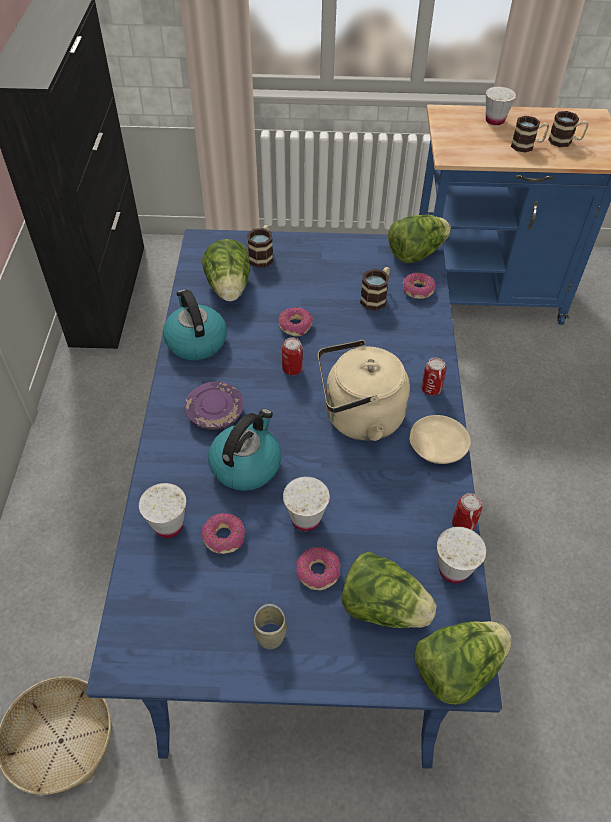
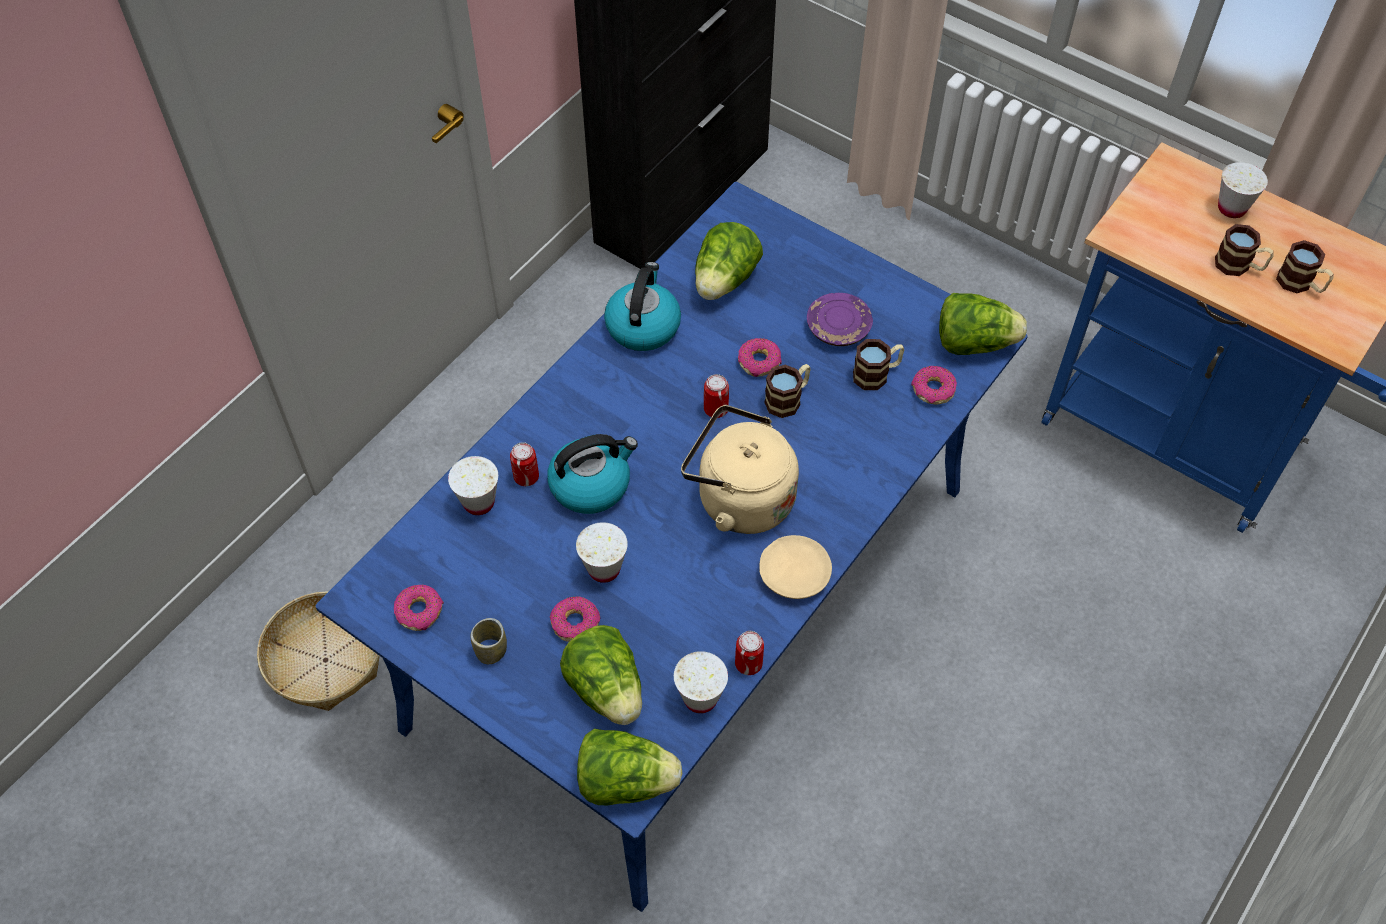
camera: 35 degrees right, 5 degrees up
(215, 412) = (603, 415): purple plate -> purple plate (838, 328)
(224, 537) = (518, 542): donut -> donut (419, 611)
(262, 255) = (792, 257): mug -> mug (788, 399)
(431, 389) = (843, 511): can -> can (526, 477)

